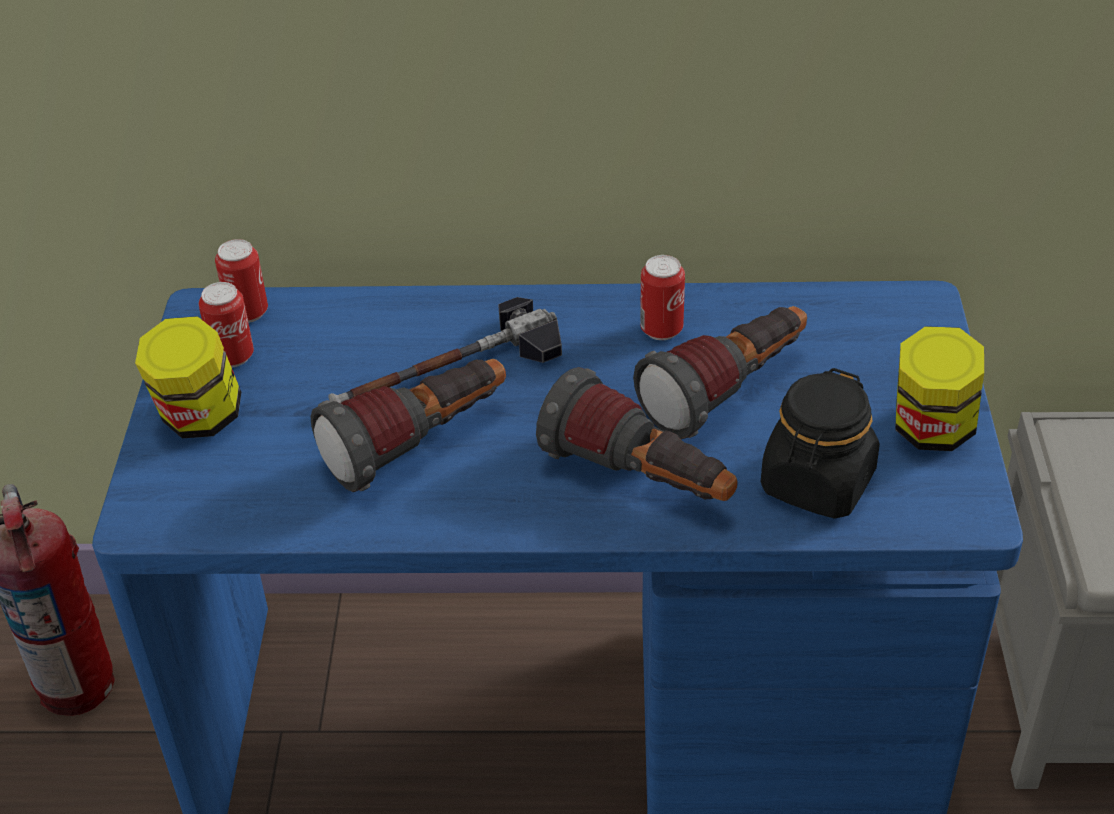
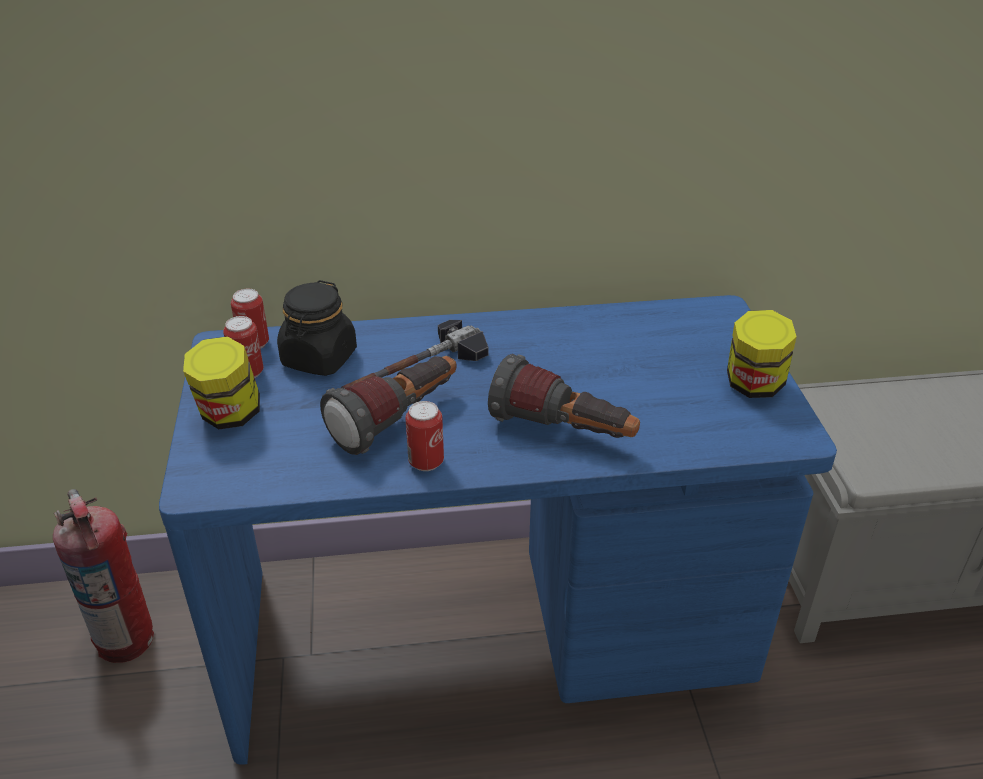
camera: 10 degrees left, 5 degrees down
(661, 330) = (553, 336): can -> can (426, 462)
(728, 392) = (609, 372): flashlight -> none
(817, 483) = (687, 424): black jar -> black jar (319, 358)

